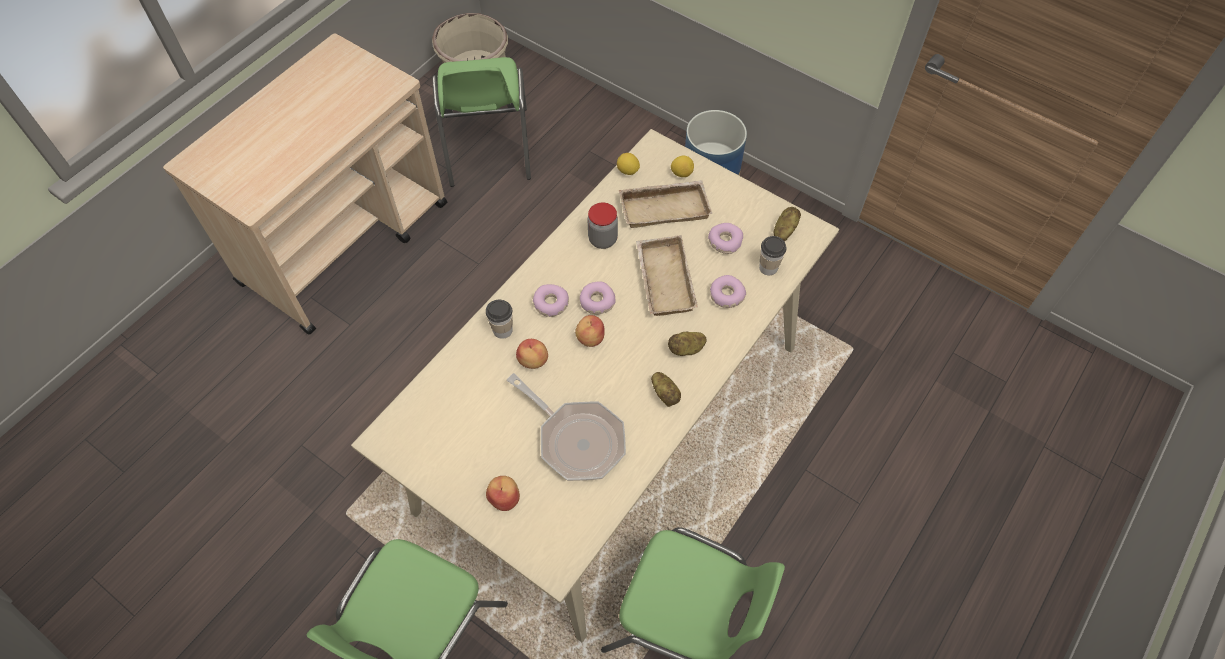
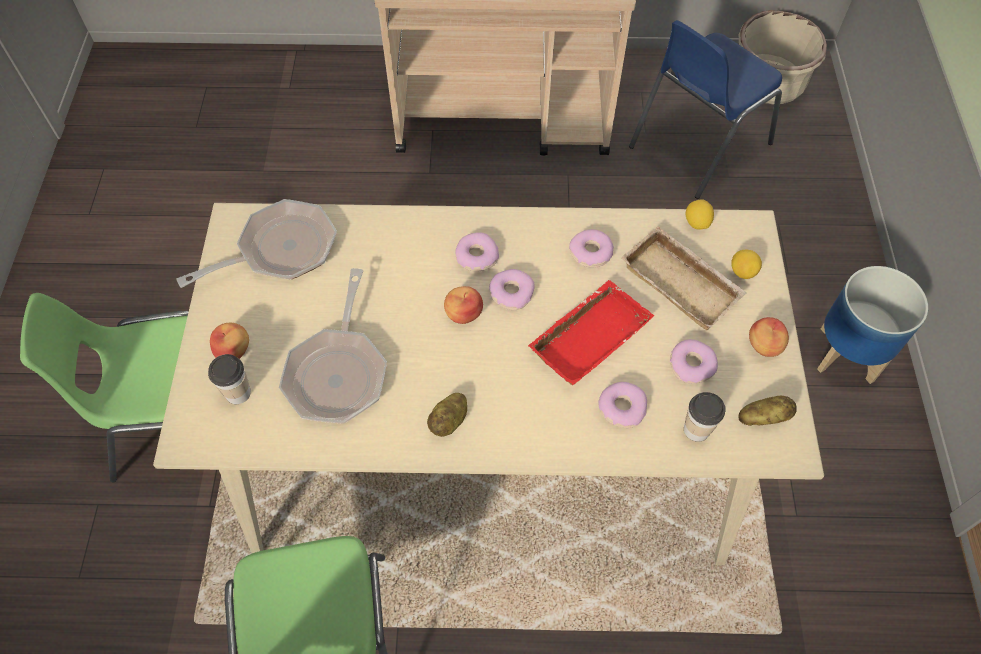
camera: 55 degrees right, 0 degrees up
(439, 422) = (280, 250): none -> frying pan
(487, 148) = (697, 145): green chair -> blue chair
(502, 330) = (415, 237): cup -> cup (238, 392)
(533, 361) = (399, 282): apple -> apple (763, 346)
(602, 239) = (591, 253): jar -> donut
(662, 279) = (588, 335): beige tray -> red tray
(686, 349) = (520, 409): potato -> none

